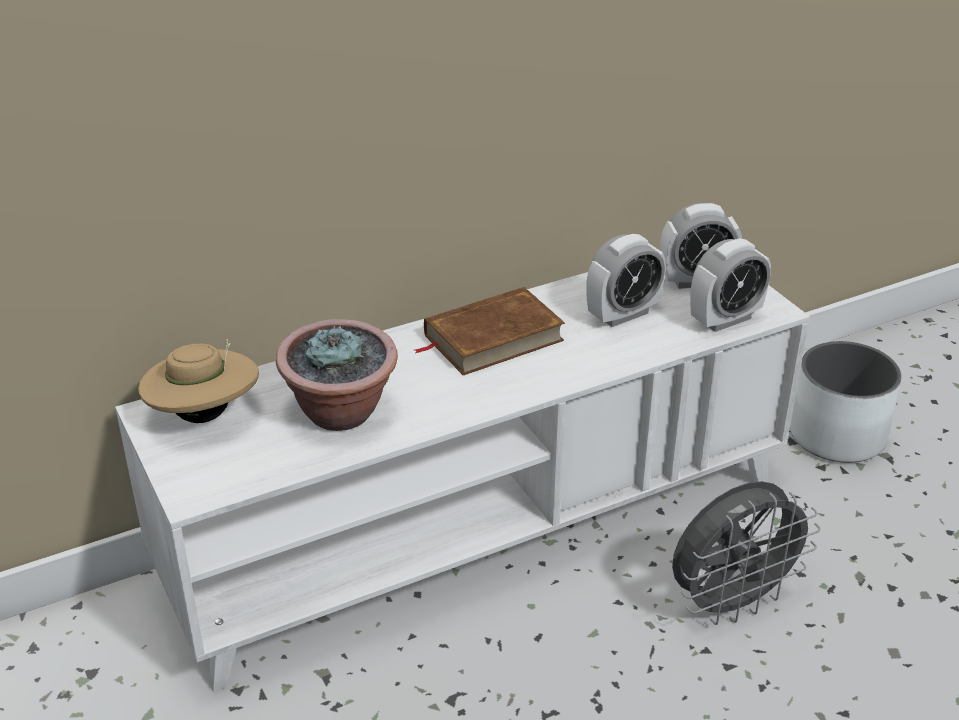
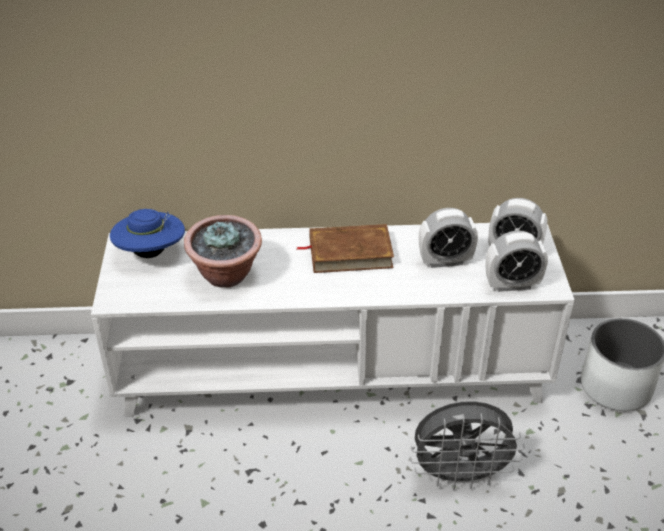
camera: 25 degrees right, 5 degrees up
(204, 415) = (151, 253): beige hat -> blue hat

